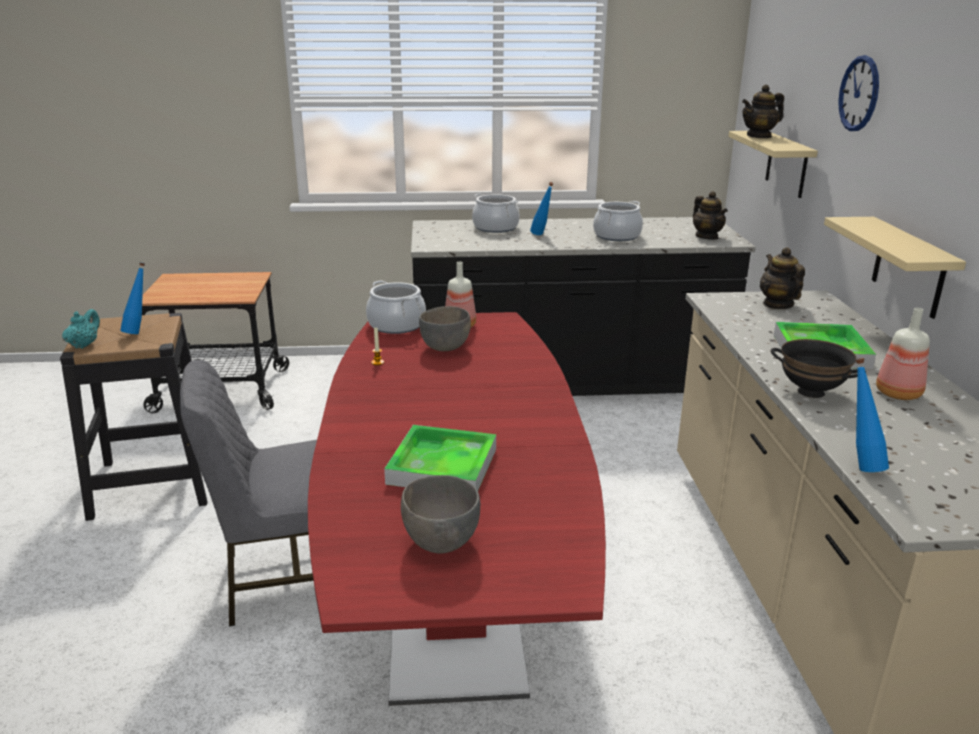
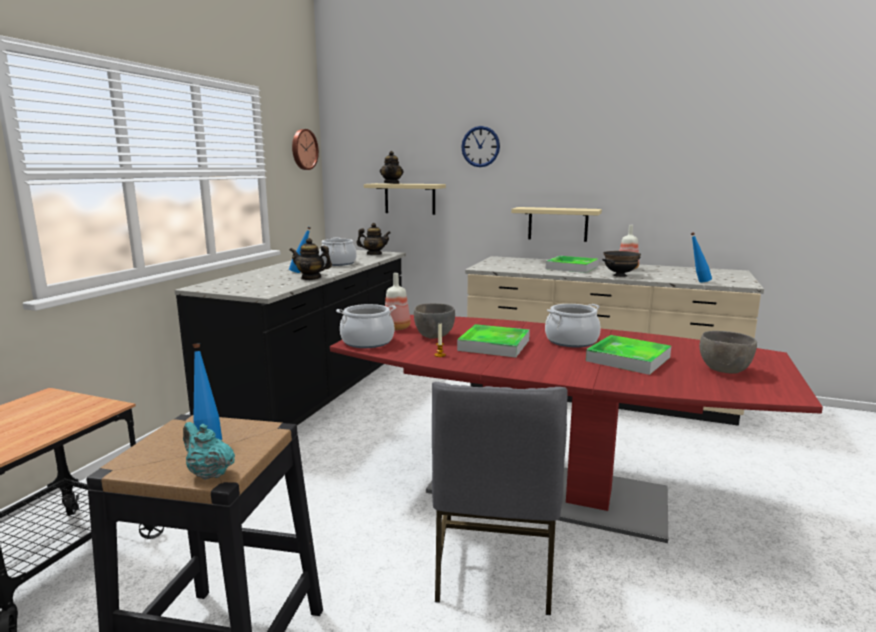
camera: 65 degrees left, 10 degrees down
(436, 381) = (494, 345): none -> tray
(495, 228) = (257, 277): cooking pot -> cooking pot (571, 341)
(694, 70) = (303, 149): none -> wall clock
(777, 305) = (503, 263): teapot -> teapot (311, 278)

